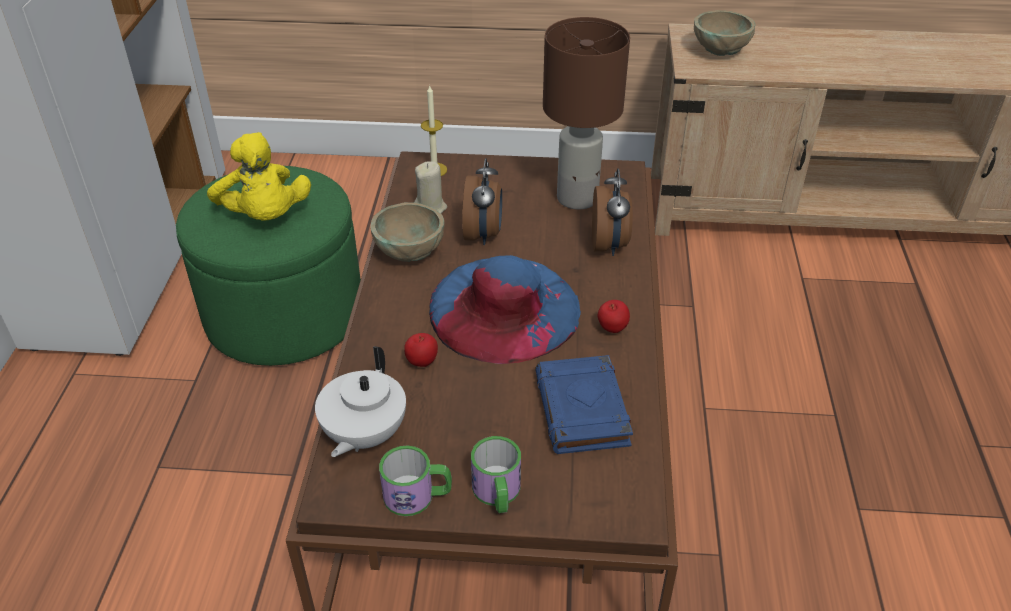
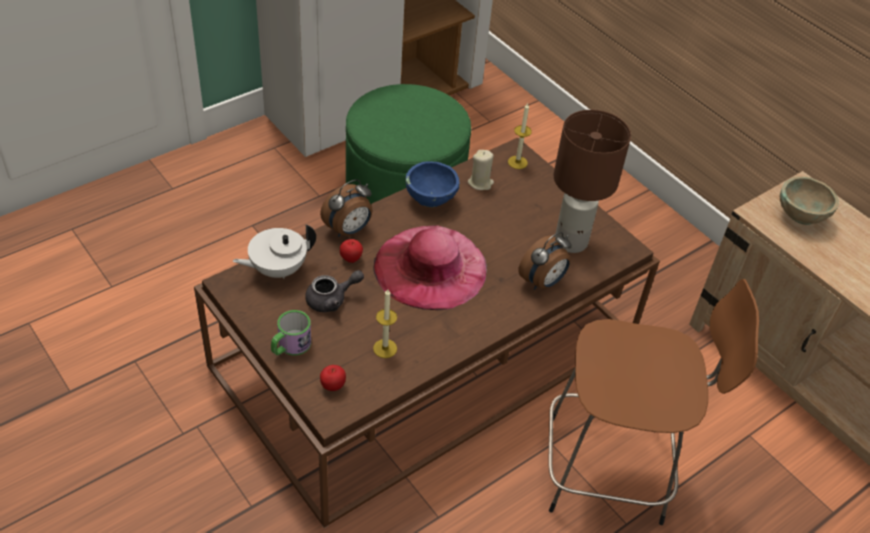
camera: 45 degrees right, 5 degrees up
(265, 217) = (402, 124): yellow plush toy -> none
(409, 253) = (431, 199): beige bowl -> blue bowl
(417, 496) = (258, 315): mug -> none
(464, 414) = (332, 299): none -> grey teapot
(483, 234) = (484, 220): alarm clock -> alarm clock (348, 230)
(504, 308) = (430, 267): blue hat -> pink hat
(582, 411) = (385, 348): blue book -> candle
(612, 329) = (466, 325): apple -> apple (333, 386)
(768, 387) = (610, 470): none -> brown stool

